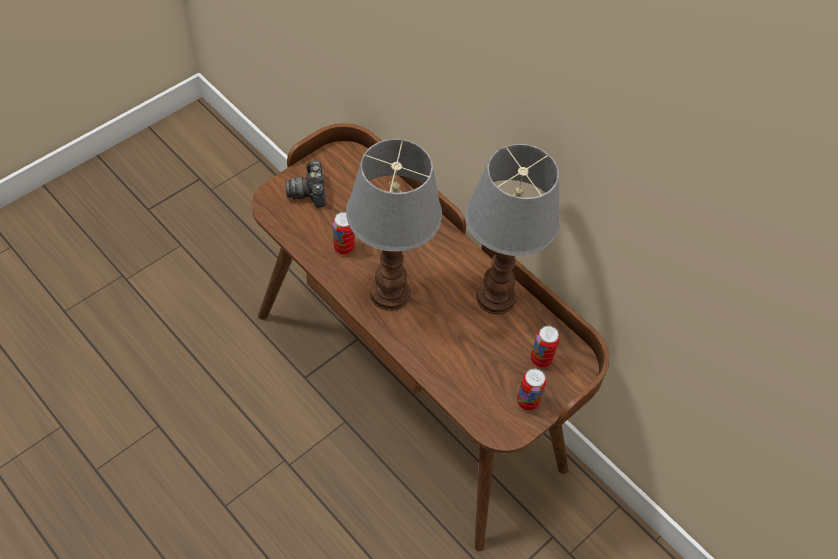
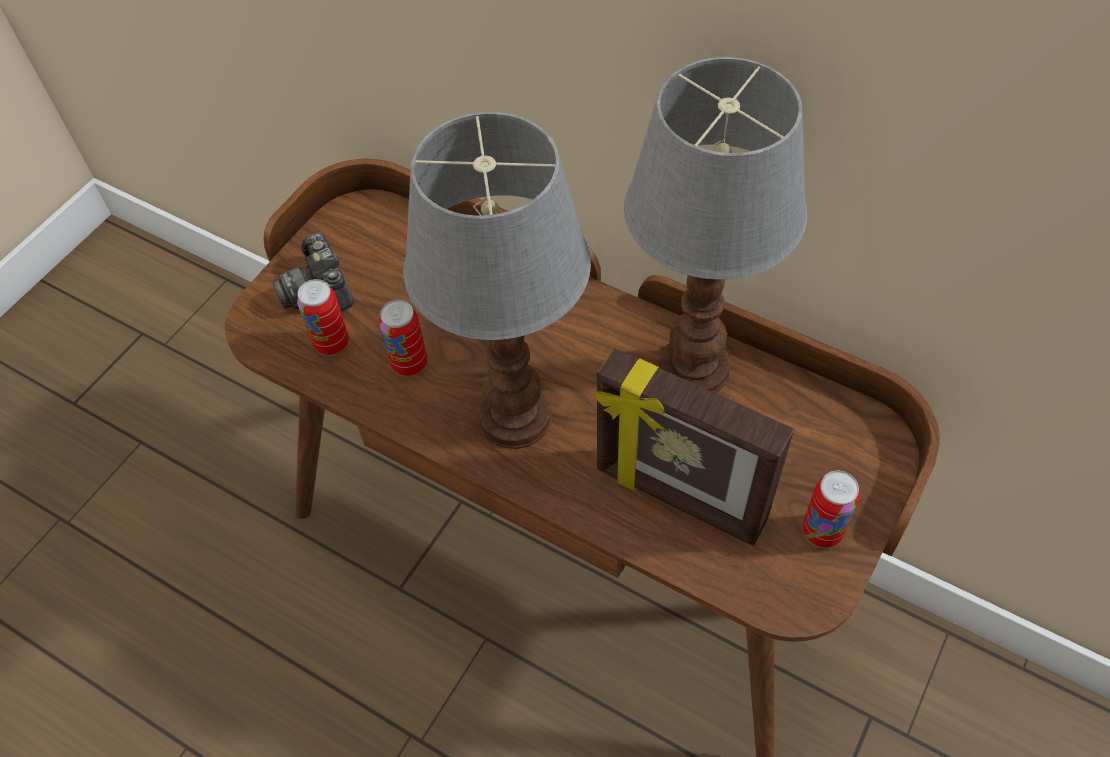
camera: 10 degrees left, 0 degrees up
(459, 361) = (678, 498): none -> picture frame
(540, 359) = (812, 450): can -> can (332, 343)

